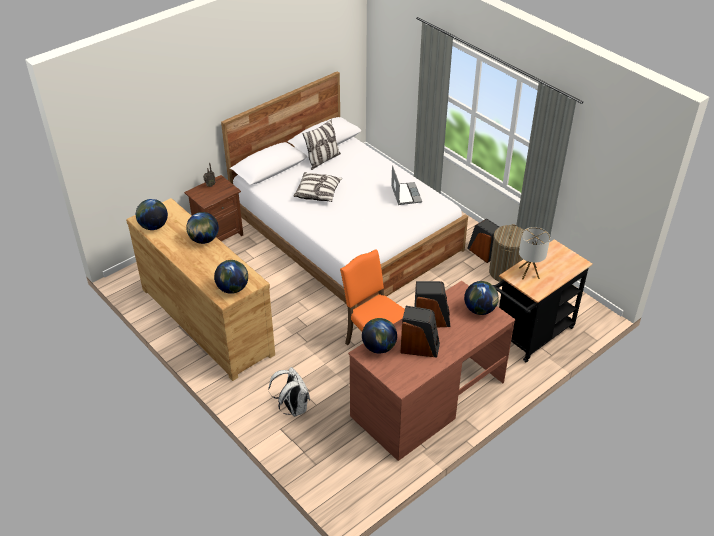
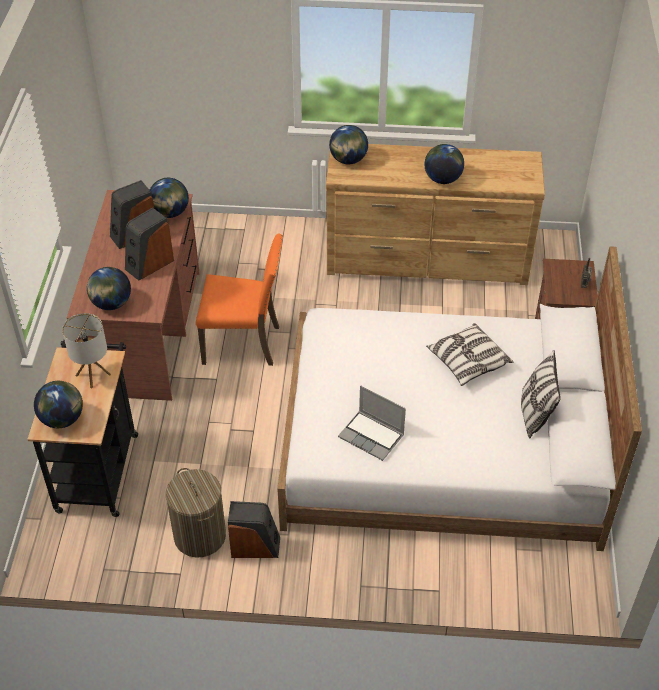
camera: 135 degrees right, 5 degrees up
(153, 226) = (505, 161): globe -> globe (62, 419)
(293, 407) = (254, 248): white backpack -> none

